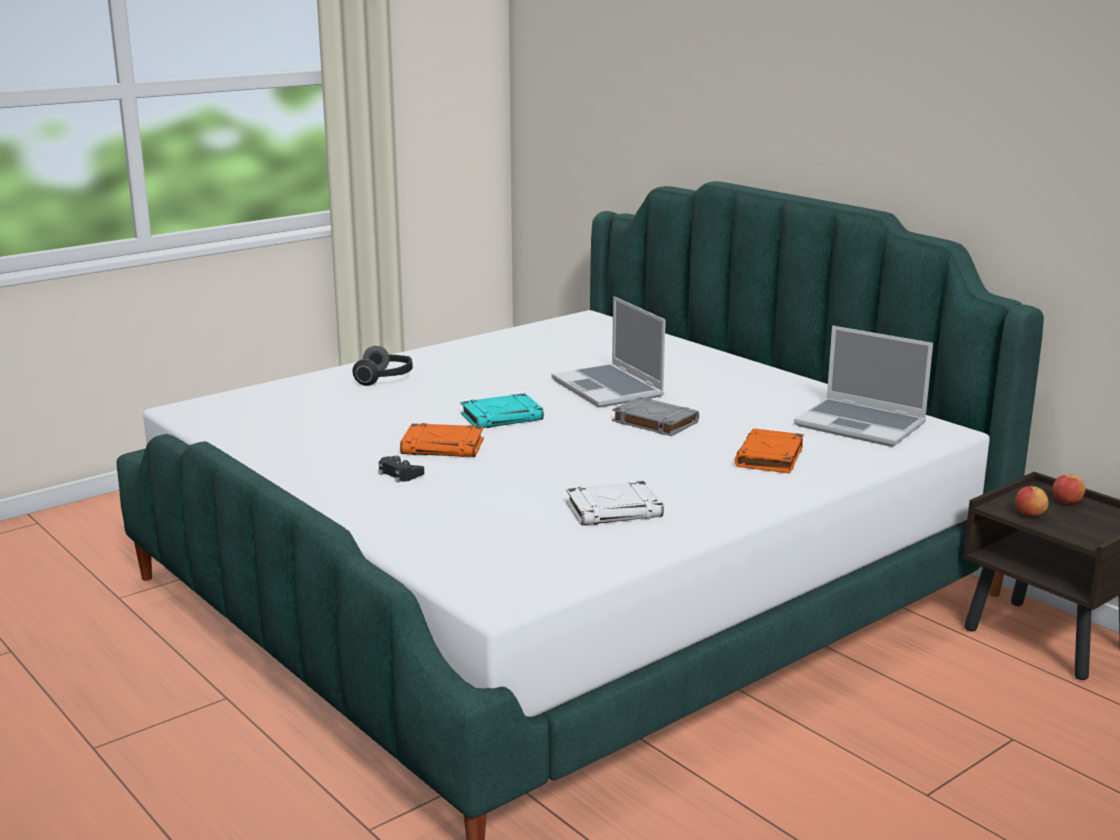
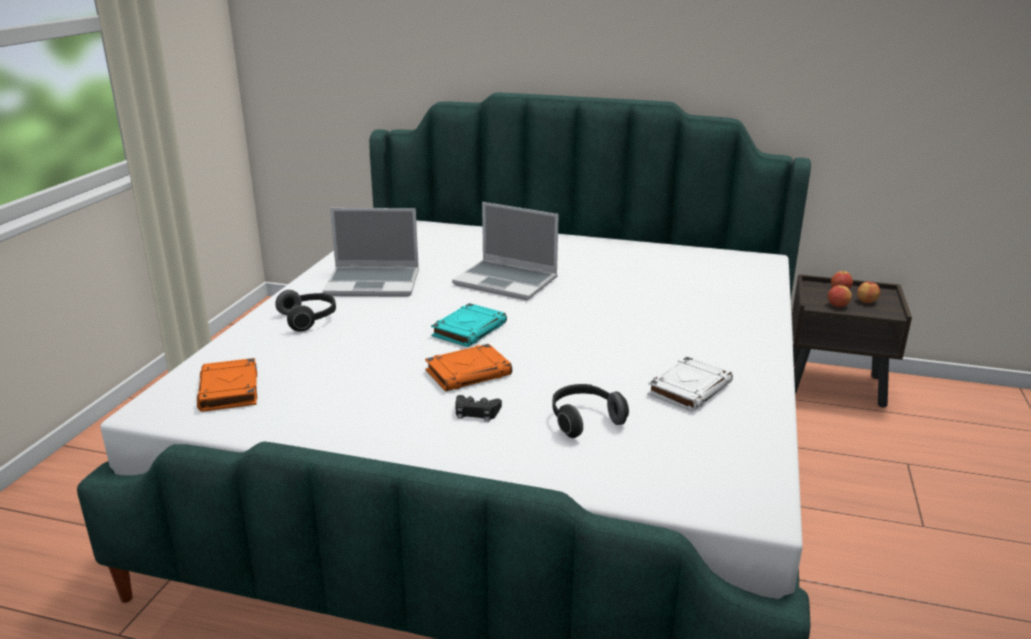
camera: 35 degrees left, 5 degrees up
(475, 504) = (584, 420): none -> headphones
(654, 422) = (586, 302): grey book -> none
(769, 457) = (706, 309): orange book -> orange book (229, 390)
(862, 425) = (713, 267): laptop -> laptop (374, 283)
(1080, 521) = (866, 301): none -> apple

